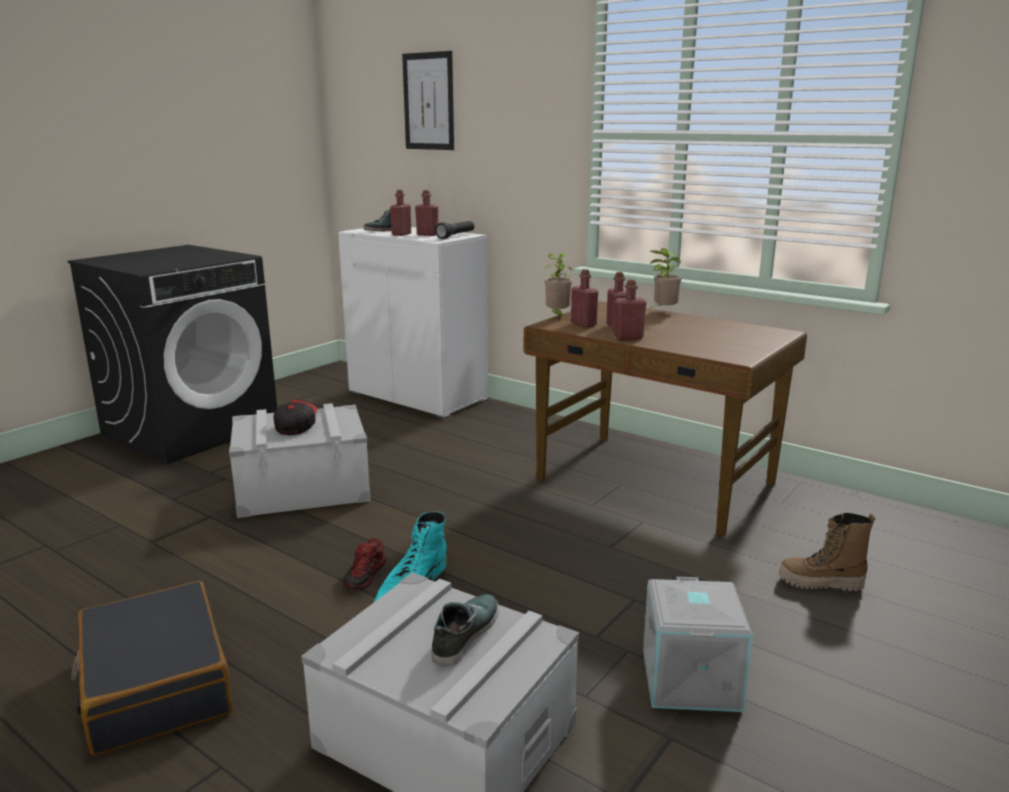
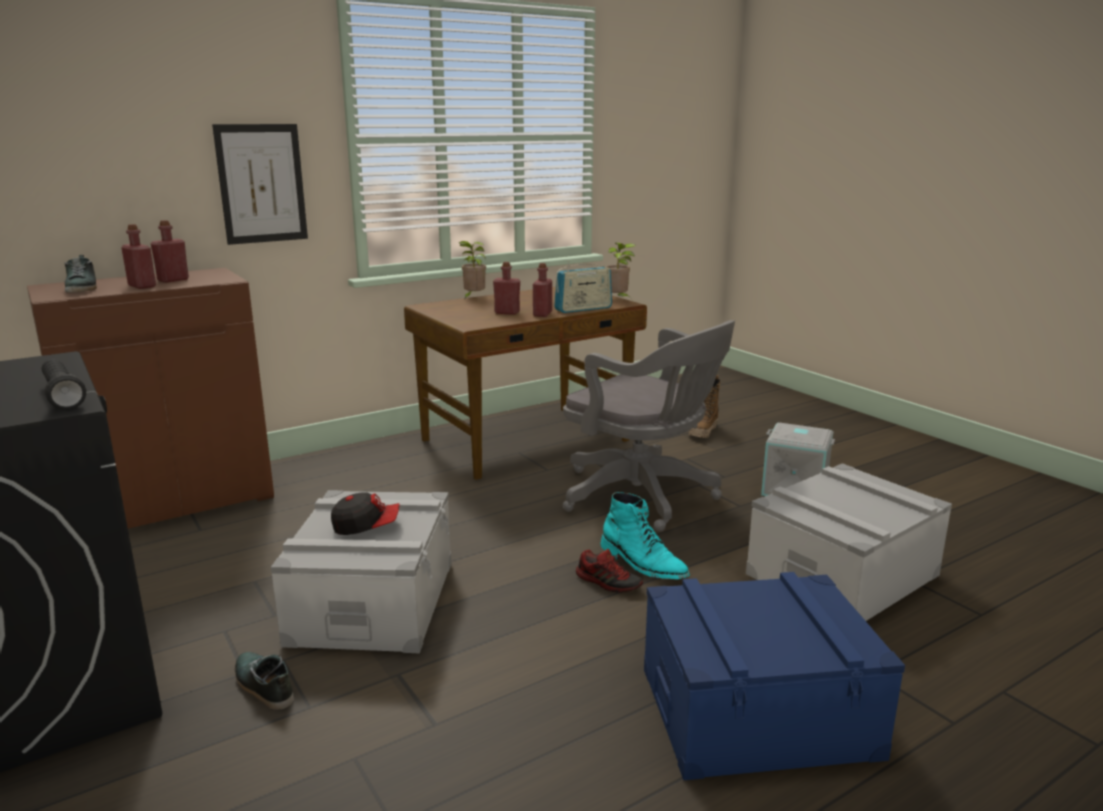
camera: 70 degrees left, 0 degrees up
(155, 684) = (757, 711): black suitcase -> blue storage box
(296, 426) = (366, 526): cap -> cap turned 150 degrees clockwise
(419, 396) = (175, 501): white cabinet -> brown cabinet
(428, 101) = (84, 100): picture -> picture (261, 184)
(456, 236) = (212, 274): black flashlight -> black flashlight (62, 396)
(464, 634) = (842, 494): shoe -> shoe (263, 685)
(557, 316) = (444, 320): potted plant -> potted plant (618, 299)
(567, 568) = (644, 497): none -> grey office chair
(583, 324) = (484, 318): red bottle -> none
(677, 347) = (583, 309): none -> radio

